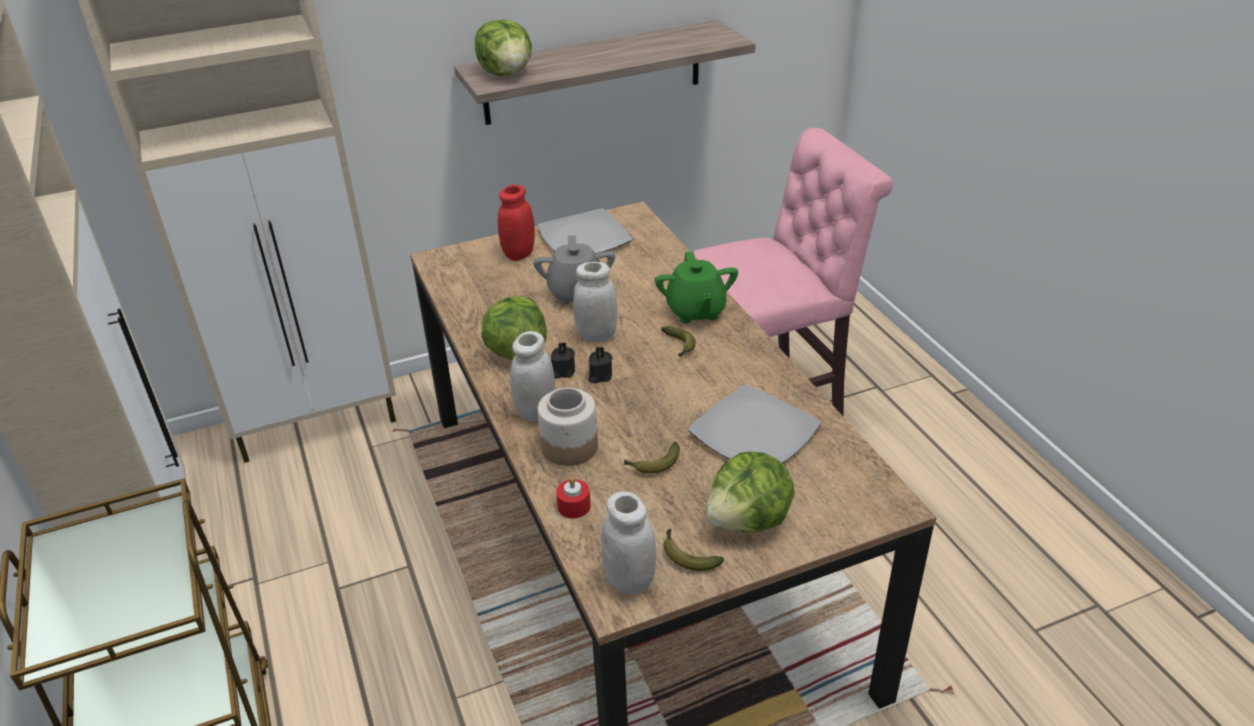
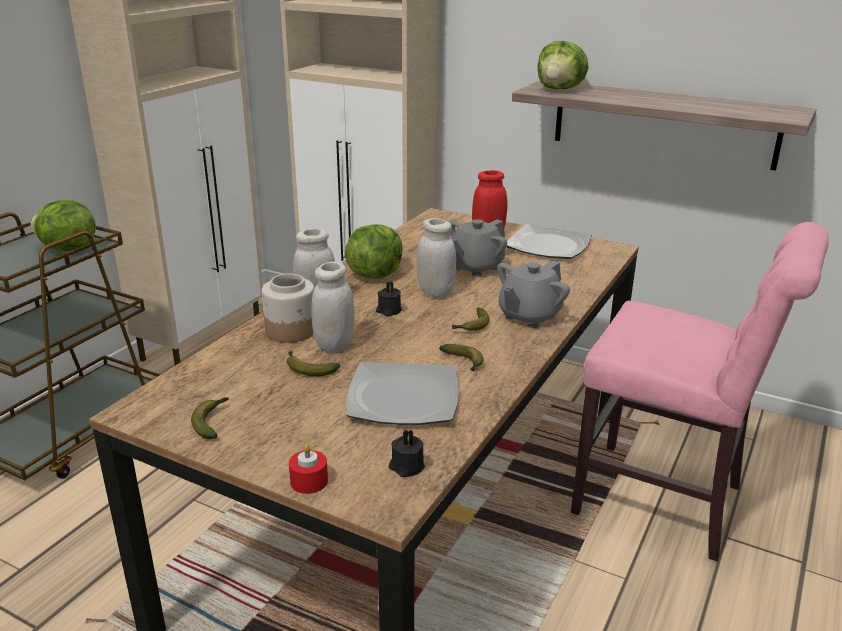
camera: 50 degrees right, 10 degrees down
(562, 371) = (374, 297): black candle -> black candle (406, 467)
(574, 506) = (225, 356): red candle -> red candle (309, 481)
(629, 580) = (162, 407): white jar -> white jar (334, 345)
(695, 311) = (529, 316): green teapot -> grey teapot
(733, 378) = (464, 363): none -> banana
(749, 521) = (284, 436): lettuce -> lettuce (67, 249)

